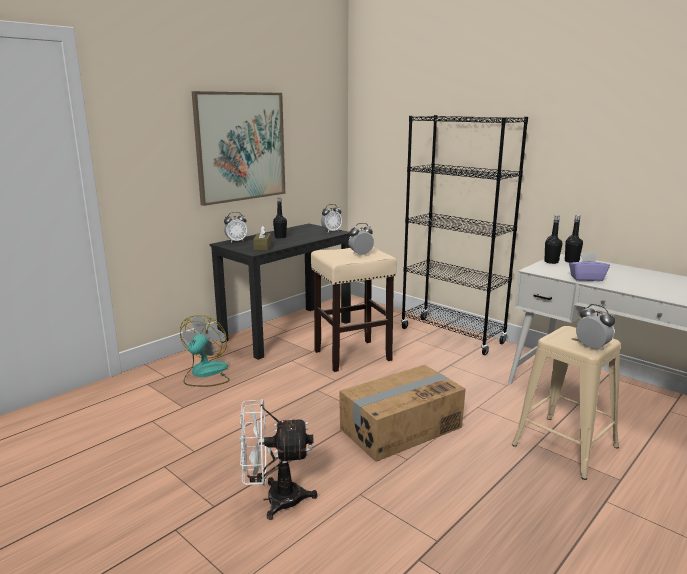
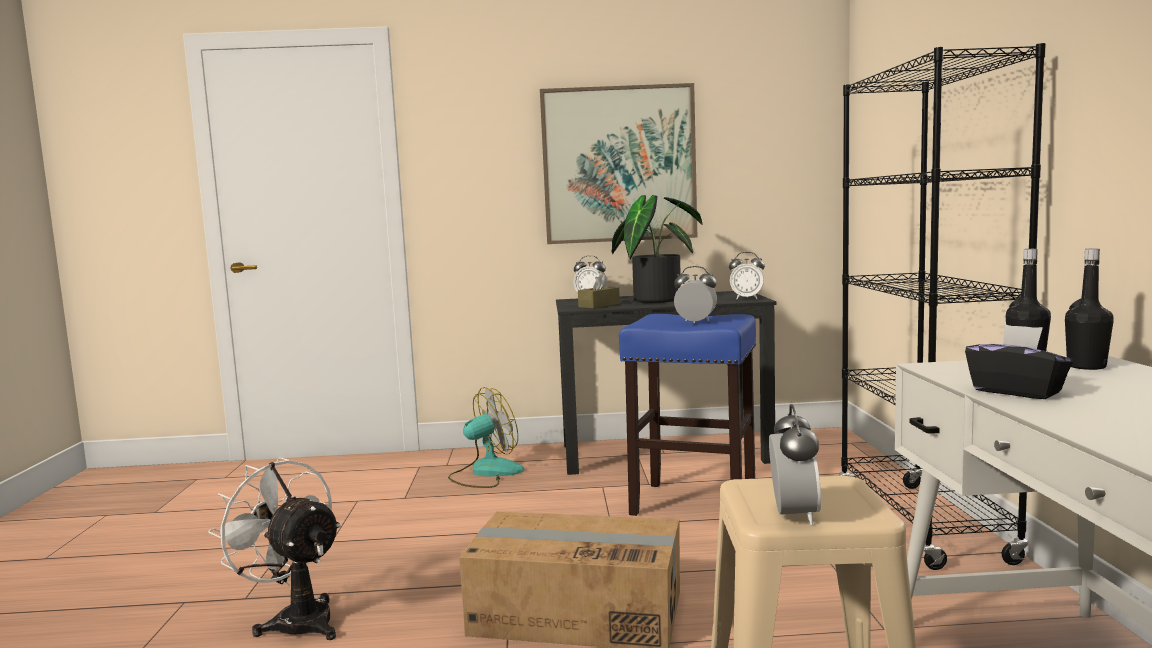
camera: 45 degrees right, 10 degrees down
(280, 237) = (655, 299): black bottle -> potted plant
(351, 356) = (692, 503): beige stool -> blue stool
(586, 278) = (1017, 391): purple tissue box -> black tissue box

